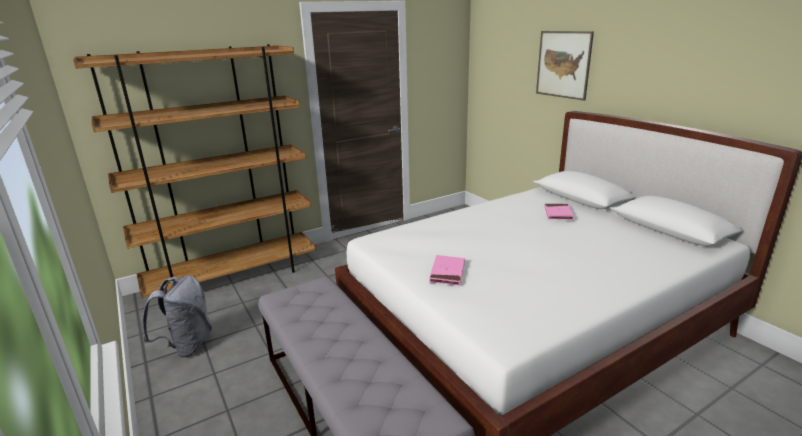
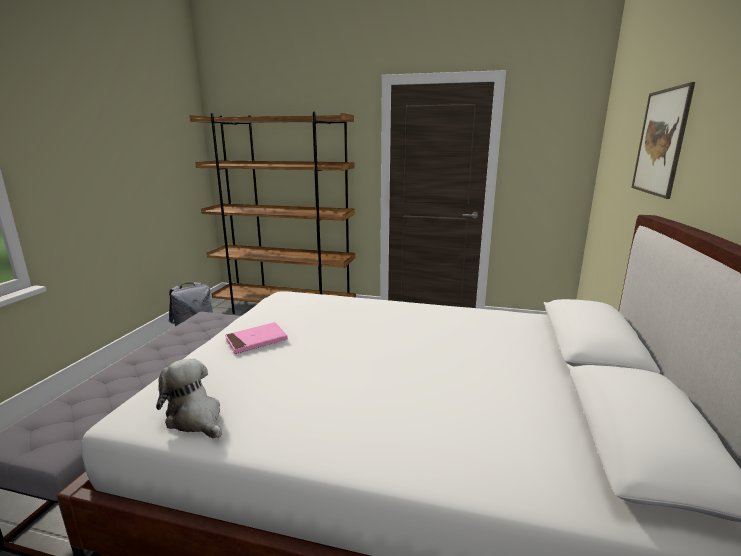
camera: 45 degrees right, 5 degrees down
(538, 320) = (195, 418): none -> plush toy
(558, 214) = (501, 347): pink book -> none

